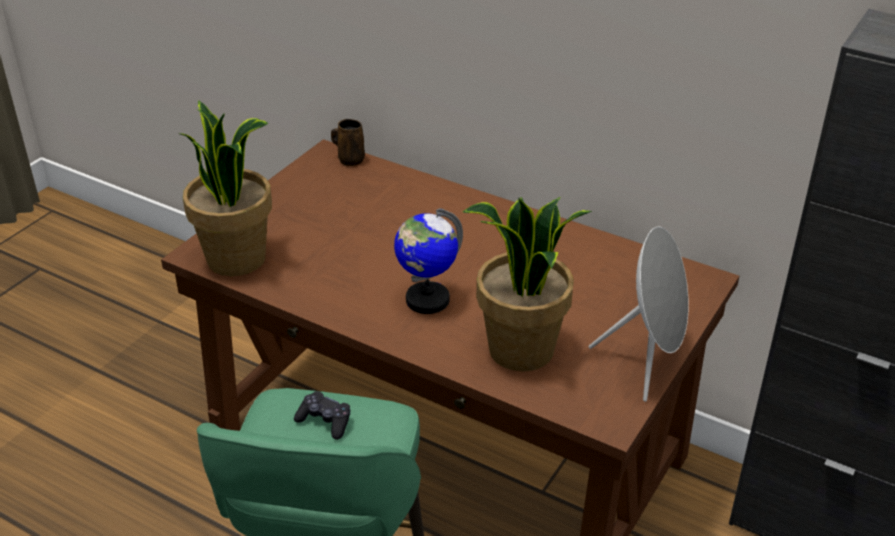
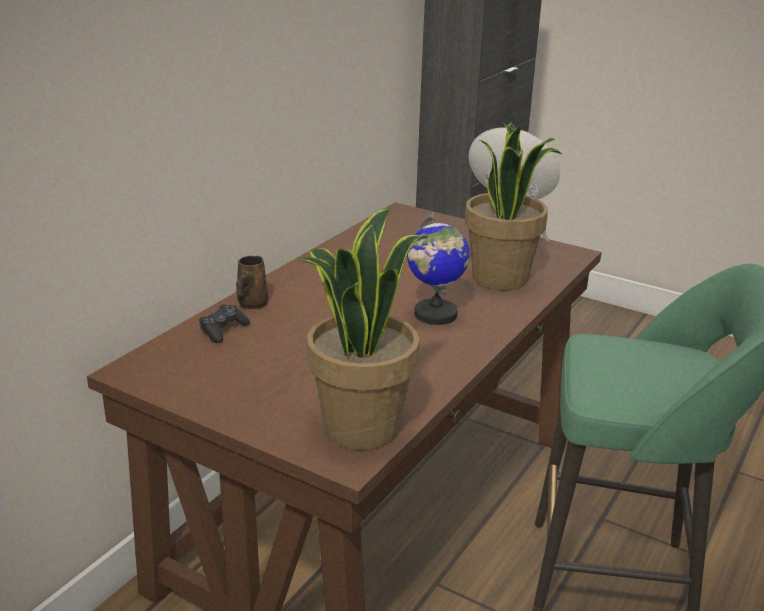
camera: 90 degrees left, 10 degrees down
(325, 421) = (618, 365): black game controller -> black game controller (223, 330)
(350, 159) = (152, 355): brown mug -> brown mug (251, 304)

